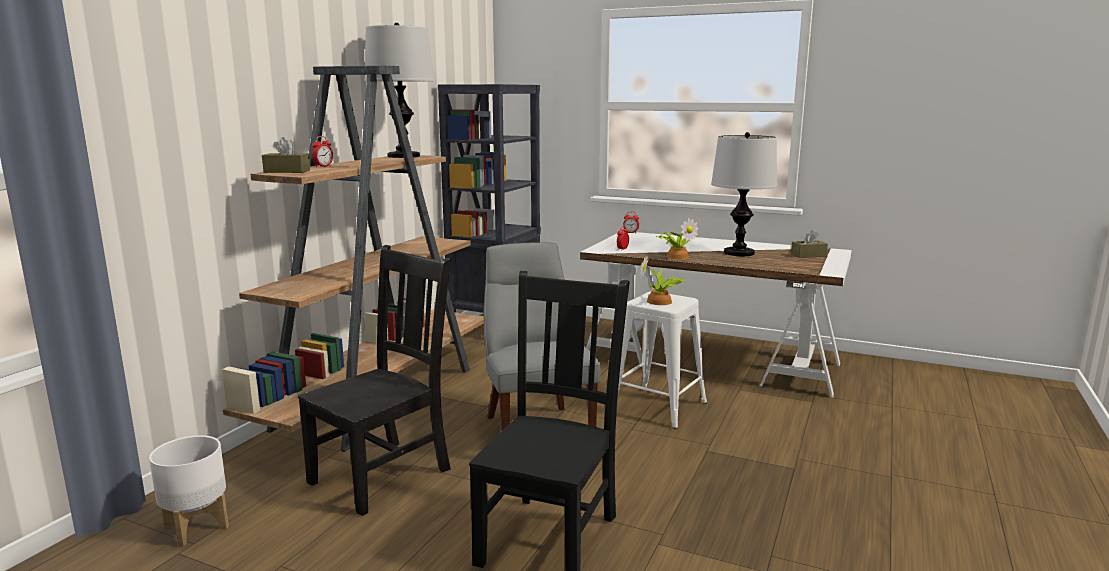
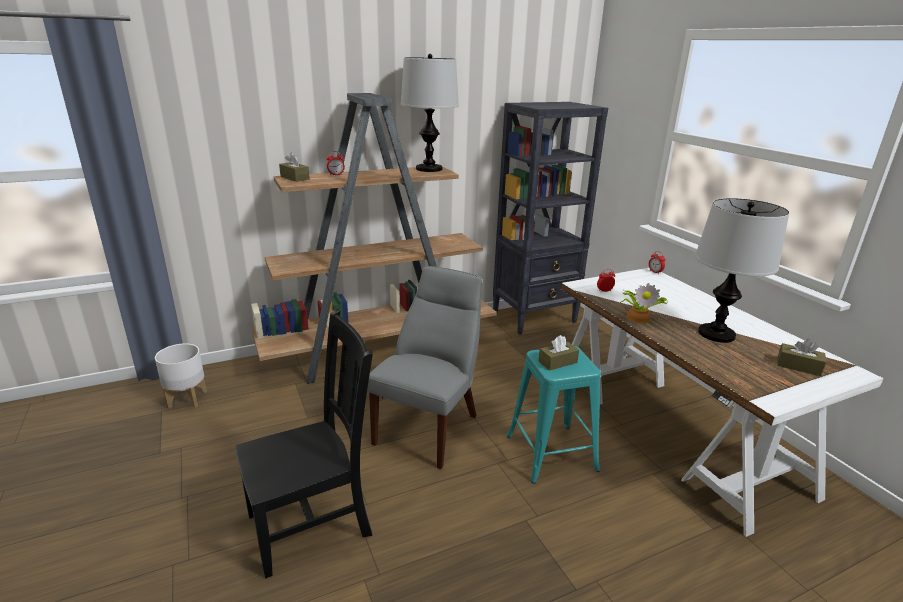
camera: 40 degrees right, 10 degrees up
(384, 474) = (302, 412): black chair -> none
(658, 406) = (551, 452): white stool -> turquoise stool
(660, 302) = (557, 362): potted plant -> brown tissue box

